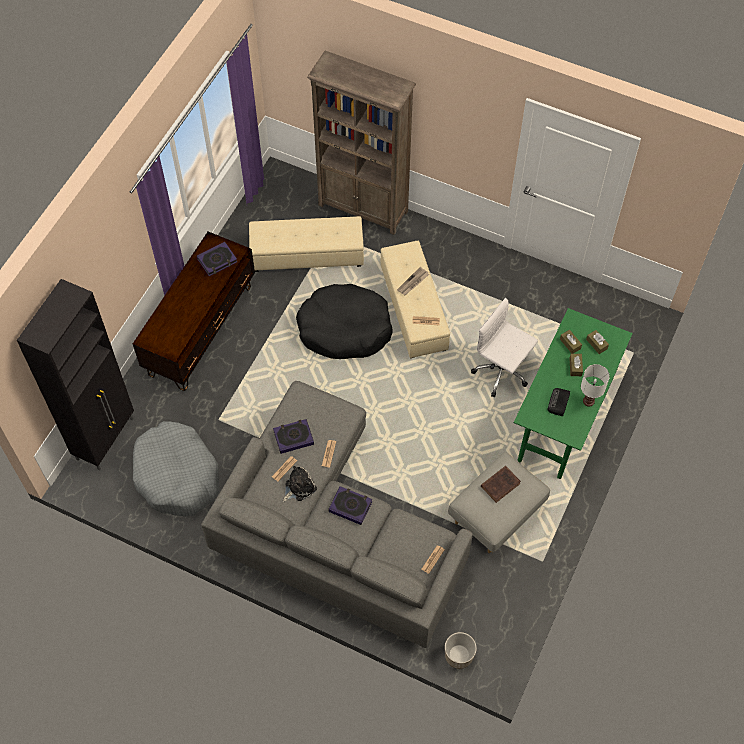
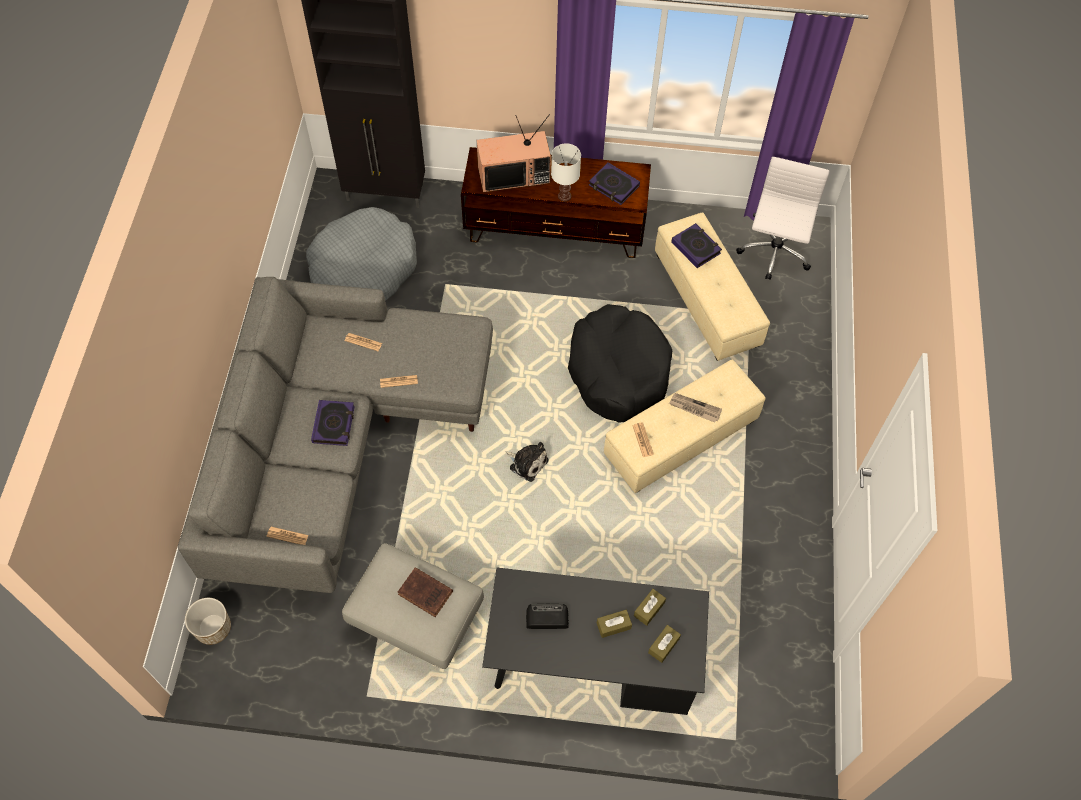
camera: 70 degrees right, 0 degrees up
(174, 321) = (514, 174): none -> television
(293, 437) = (408, 338): book -> book (696, 248)
(299, 487) = (344, 364): plush toy -> plush toy (527, 462)
(363, 208) = (805, 338): brown bookcase -> none
(502, 372) = (631, 570): white office chair -> white office chair (774, 253)
(563, 417) = (591, 667): green desk -> black desk
(588, 401) = (563, 657): white table lamp -> white table lamp (563, 196)

